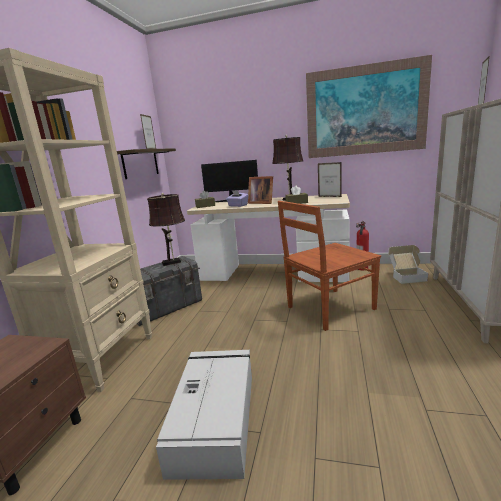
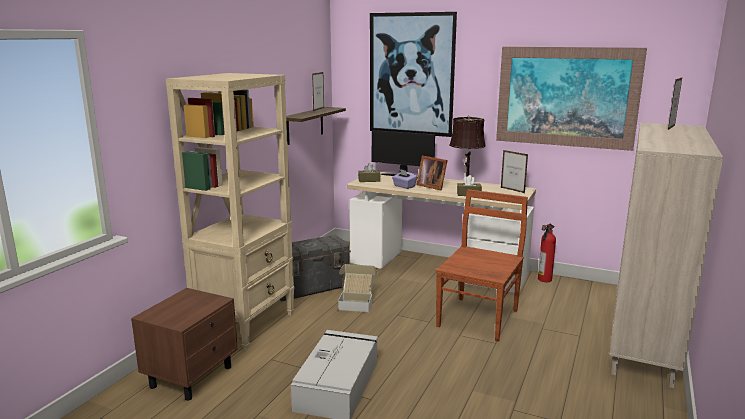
camera: 10 degrees right, 0 degrees up
(173, 262) = (324, 241): brown table lamp -> none
(229, 111) = (411, 74): none -> picture
(329, 309) = (479, 317): brown chair -> brown chair turned 135 degrees clockwise
(406, 276) = (589, 298): cardboard box -> cardboard box (357, 302)

